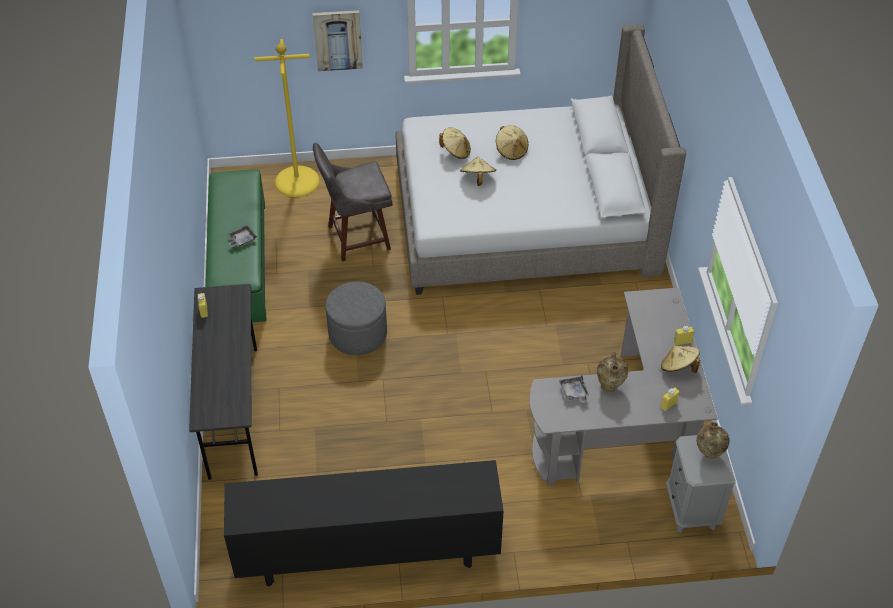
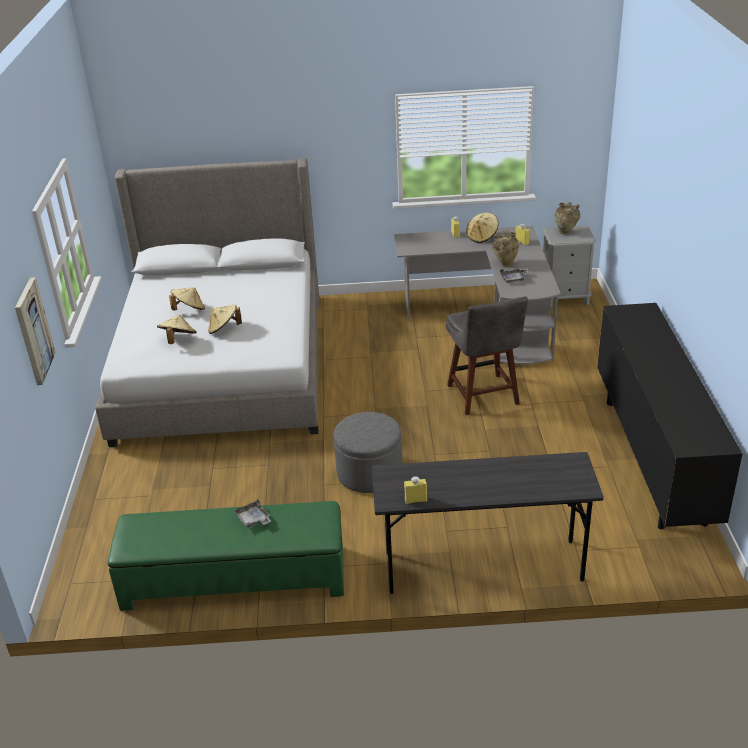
camera: 85 degrees left, 15 degrees down
(297, 181) = (102, 532): yellow clothes rack -> none
(356, 238) = (221, 478): grey stool -> grey stool (484, 396)

